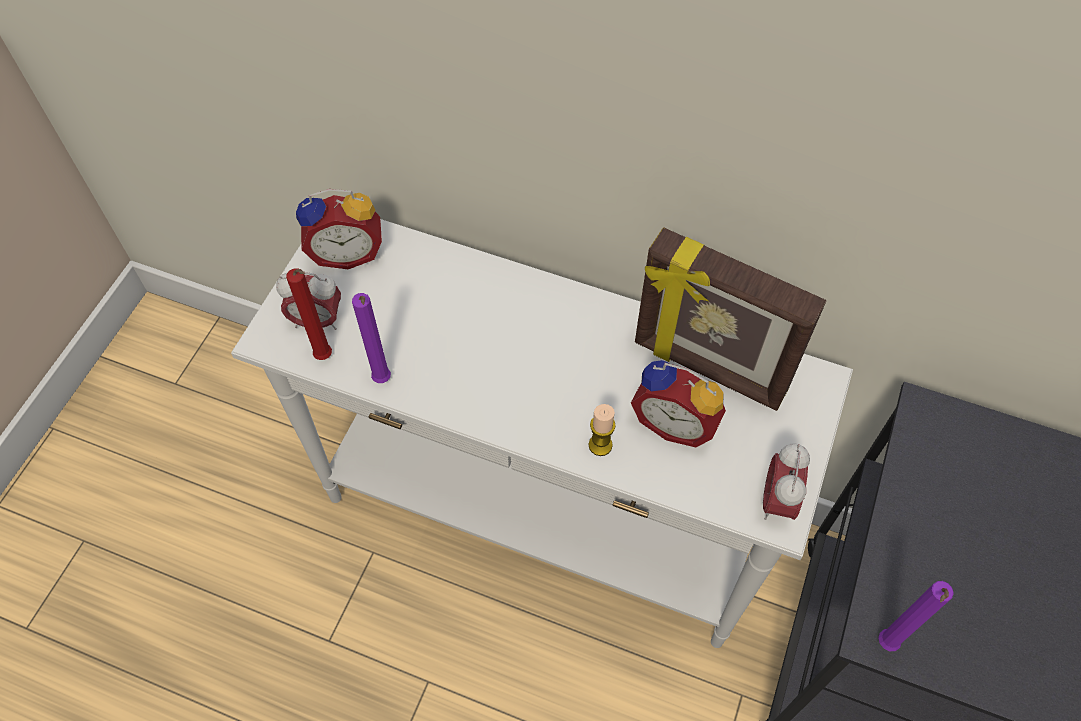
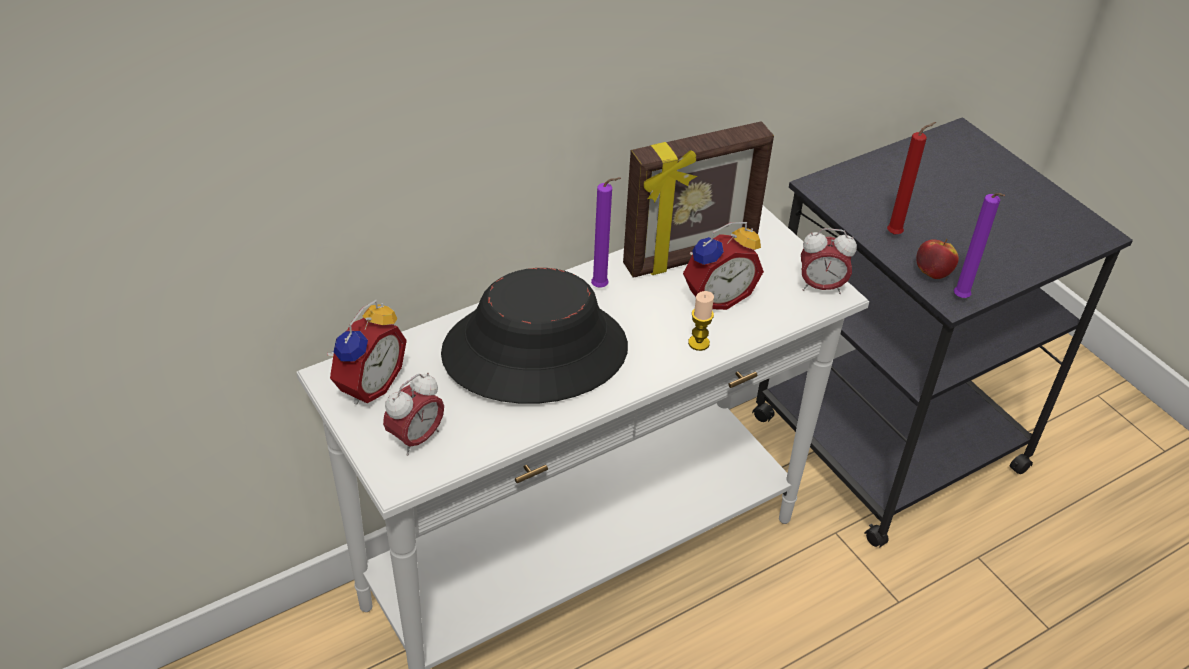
camera: 55 degrees left, 15 degrees down
(326, 358) = (459, 452): red candle -> red candle (896, 234)
(382, 382) = (520, 429): purple candle -> purple candle (602, 288)
(480, 332) = (535, 351): none -> black hat
(777, 501) = (821, 287): alarm clock -> alarm clock turned 45 degrees counterclockwise
(898, 593) = (932, 273): none -> apple

